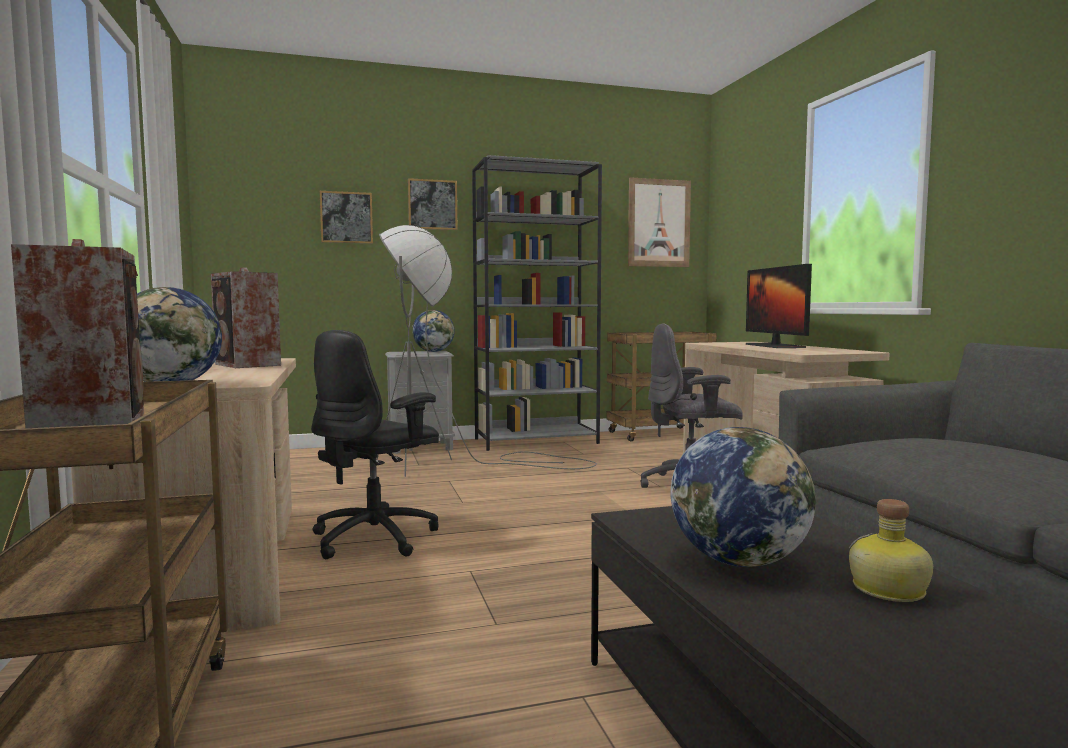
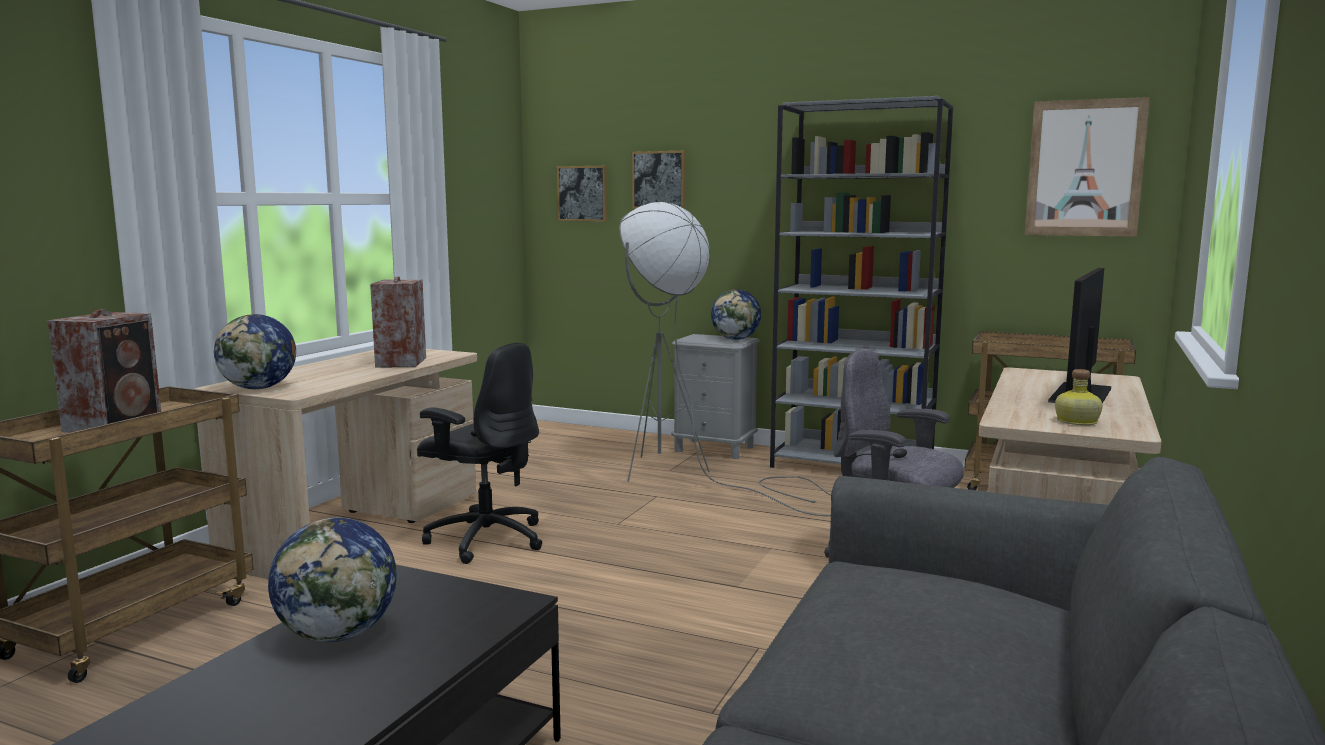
camera: 40 degrees right, 5 degrees up
(376, 538) = (486, 539): black office chair -> black office chair turned 135 degrees counterclockwise
(432, 204) = (751, 160): picture -> picture (582, 193)
(889, 590) = (336, 694): bottle -> bottle (1076, 422)

